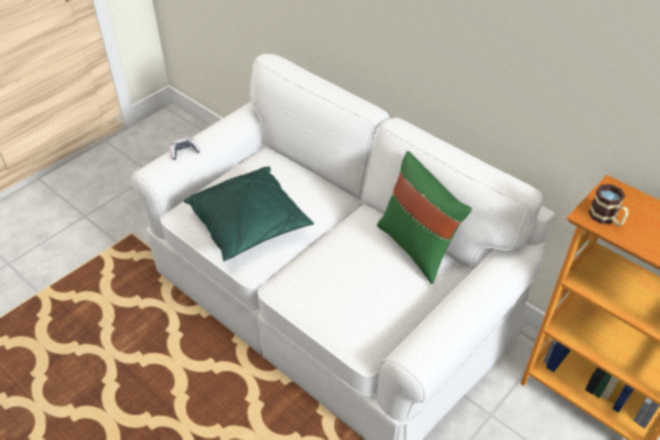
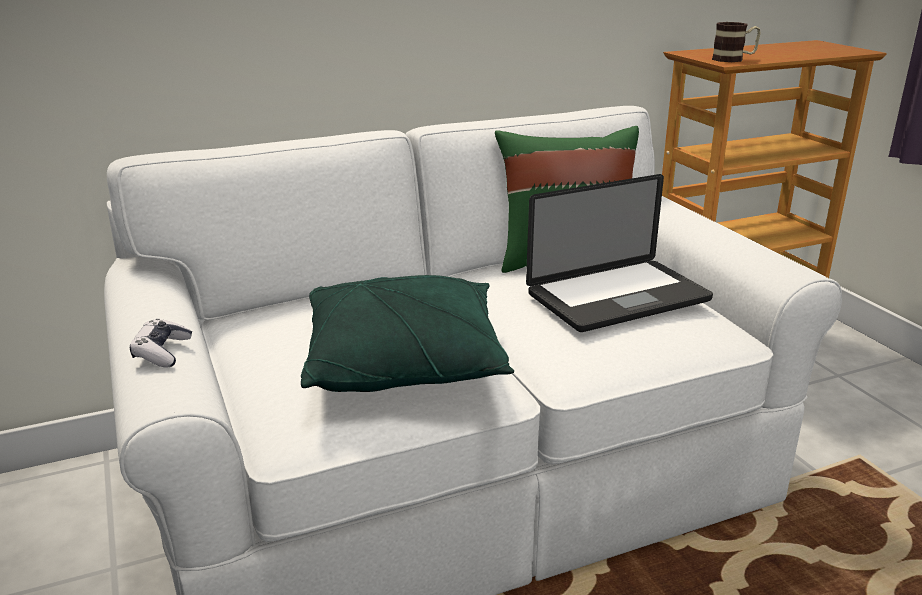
camera: 65 degrees left, 20 degrees down
(369, 284) = (618, 298): none -> laptop

